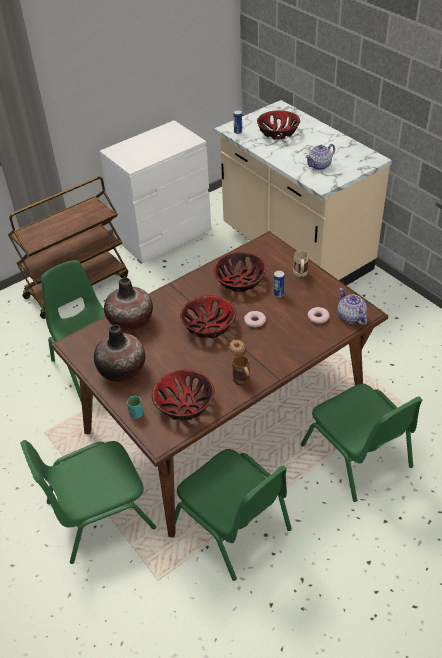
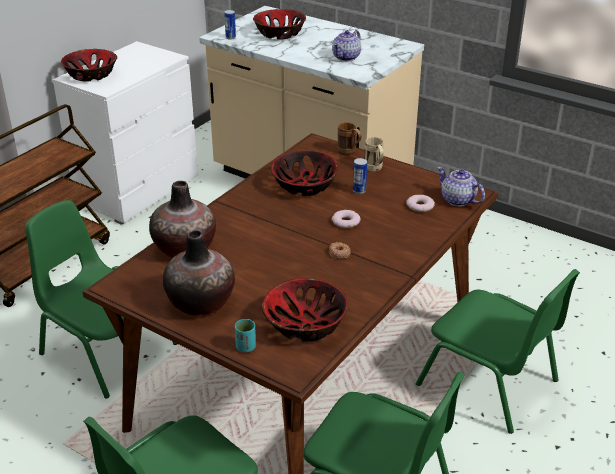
camera: 20 degrees left, 10 degrees down
(208, 326) = (290, 236): bowl -> bowl (91, 75)
(243, 382) = (367, 287): brown mug -> brown mug (349, 153)

